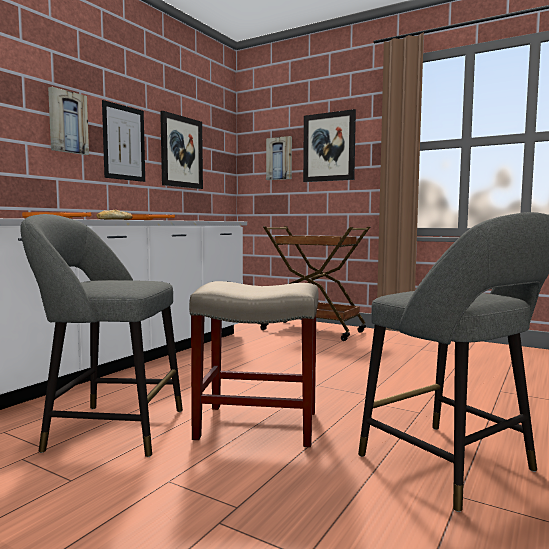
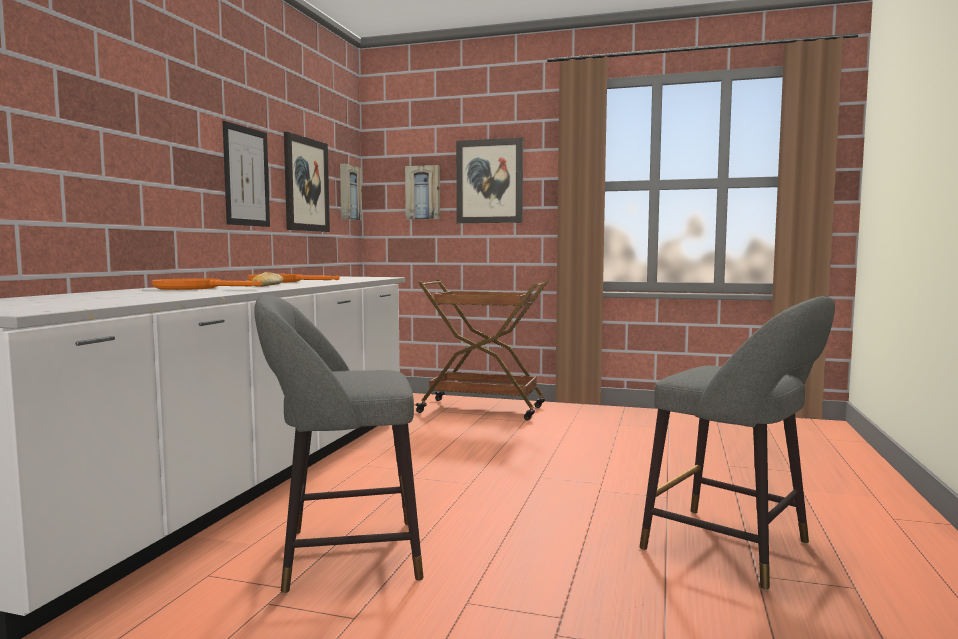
camera: 15 degrees left, 0 degrees up
(67, 122) = (186, 152): picture -> picture (349, 192)
(259, 425) = (513, 529): beige stool -> none

